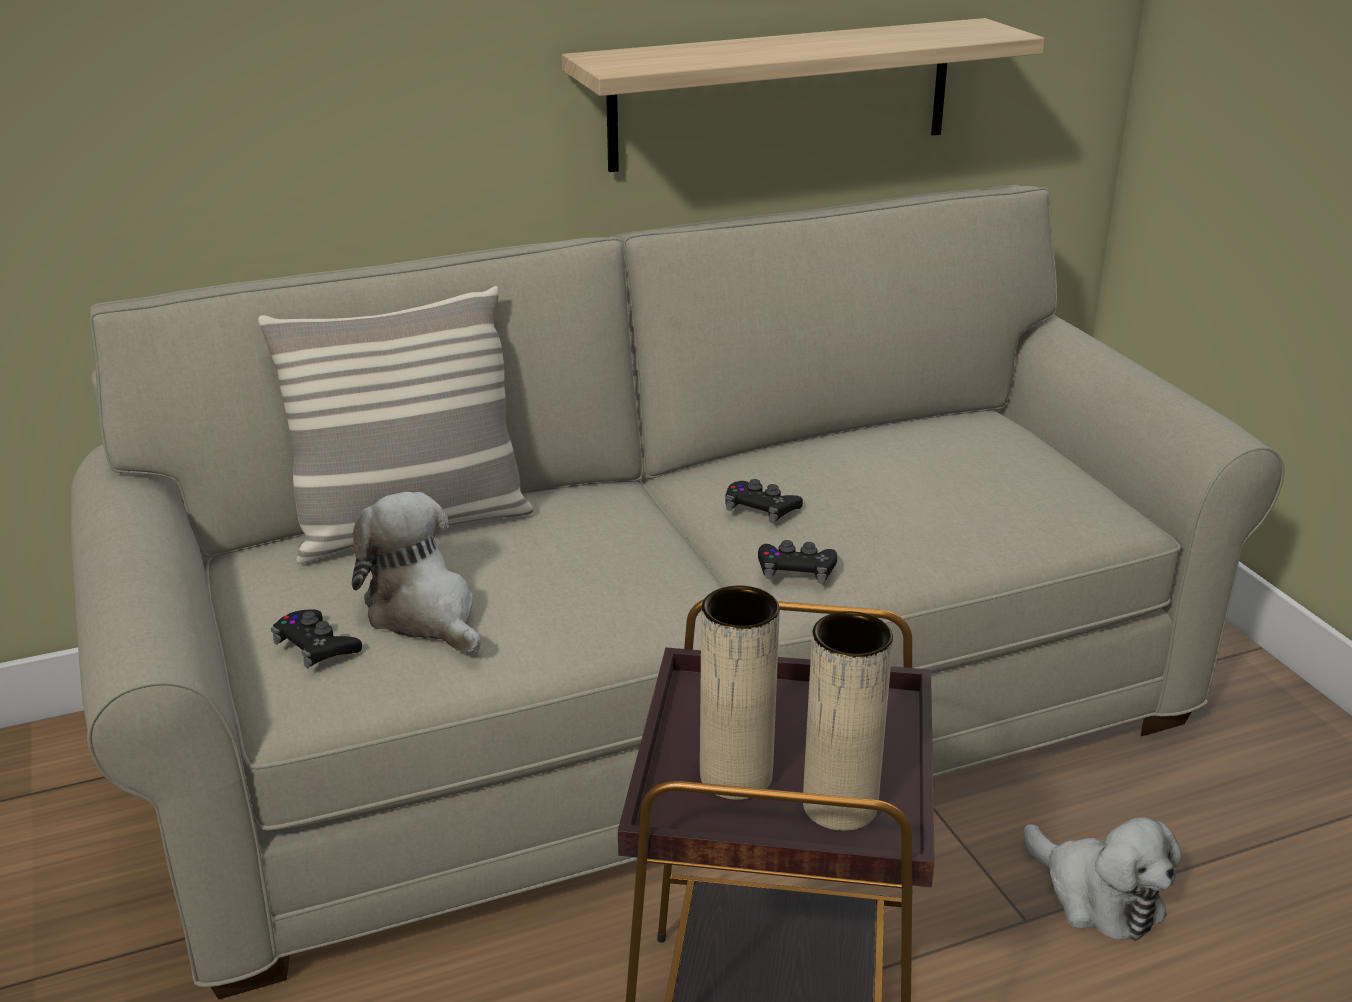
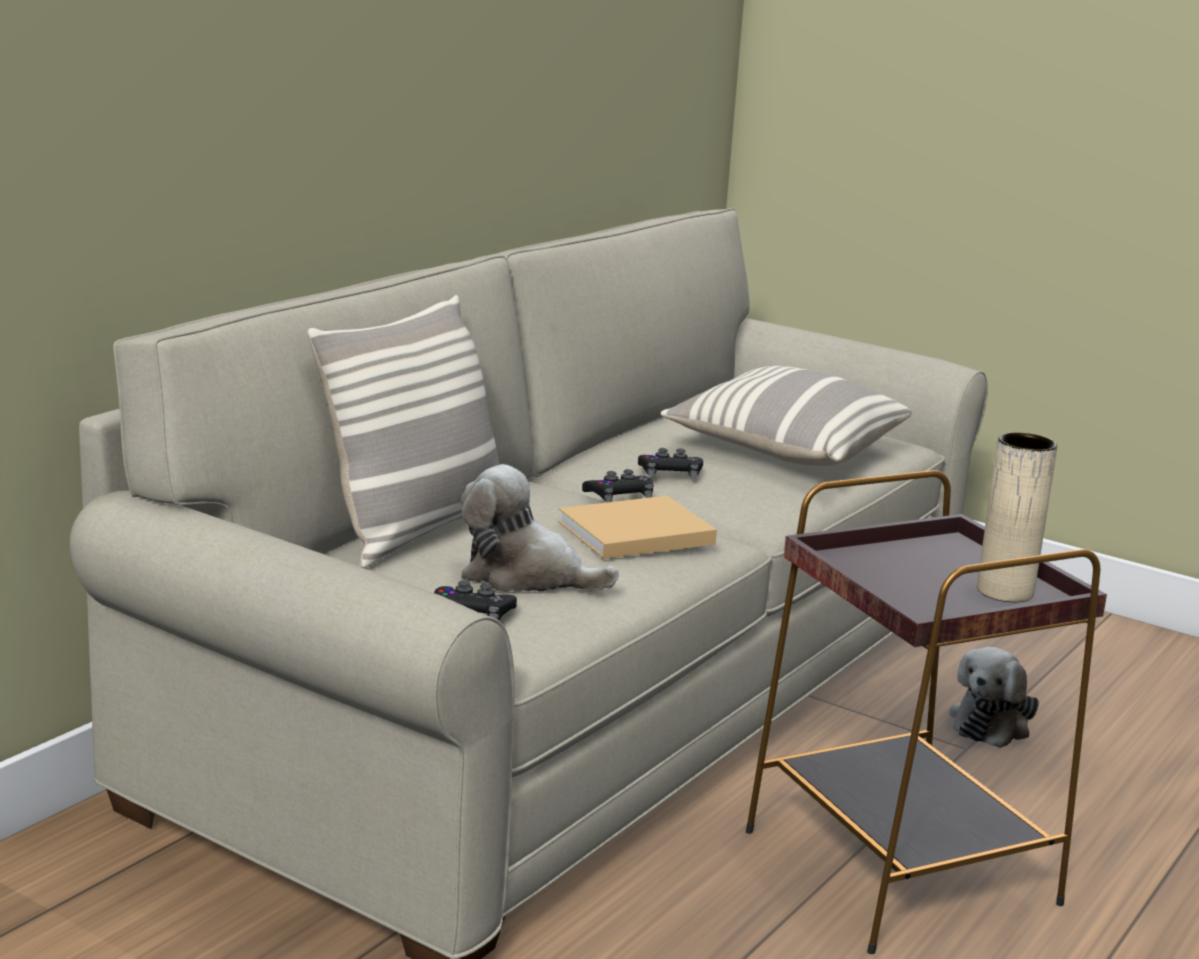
camera: 35 degrees left, 10 degrees down
(604, 583) = (632, 533): none -> beige book
(736, 777) = (924, 593): beige vase -> none
(782, 94) = (549, 136): shelf -> none
(796, 569) = (748, 502): black game controller -> black game controller (619, 495)
(940, 503) = (785, 450): none -> pillow
(1097, 896) = (992, 723): plush toy -> plush toy turned 105 degrees clockwise

